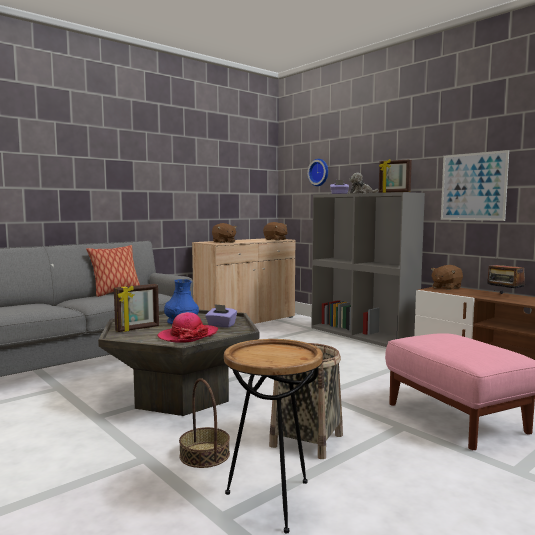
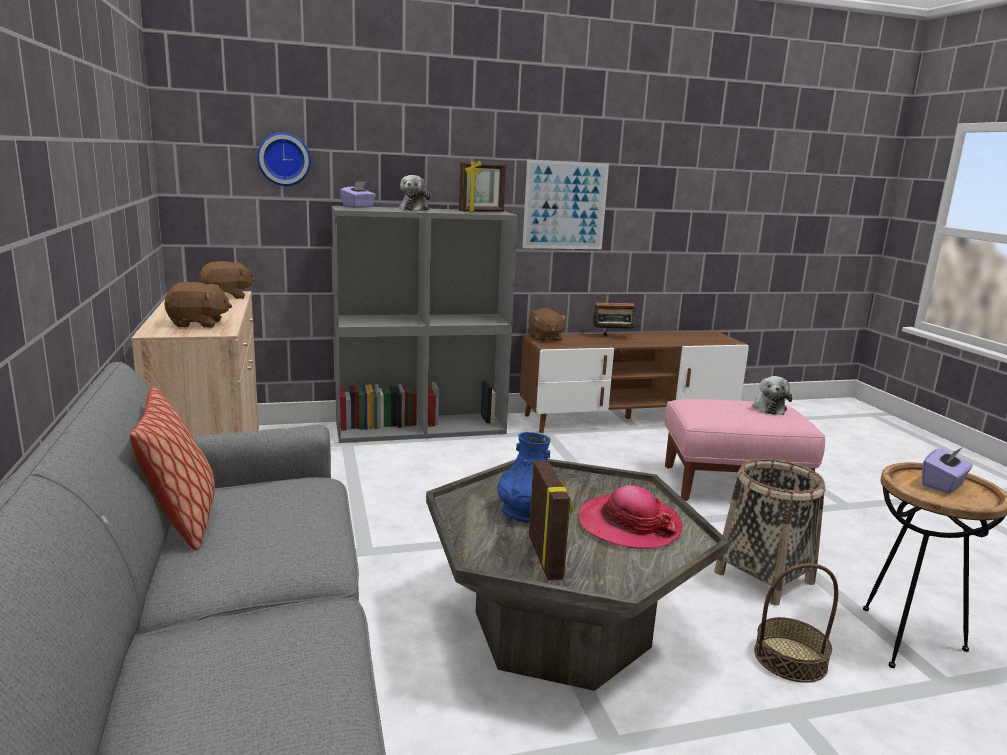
camera: 65 degrees left, 10 degrees up
(221, 325) = (576, 489): purple tissue box -> purple tissue box (943, 485)
(486, 350) = (768, 408): none -> plush toy

